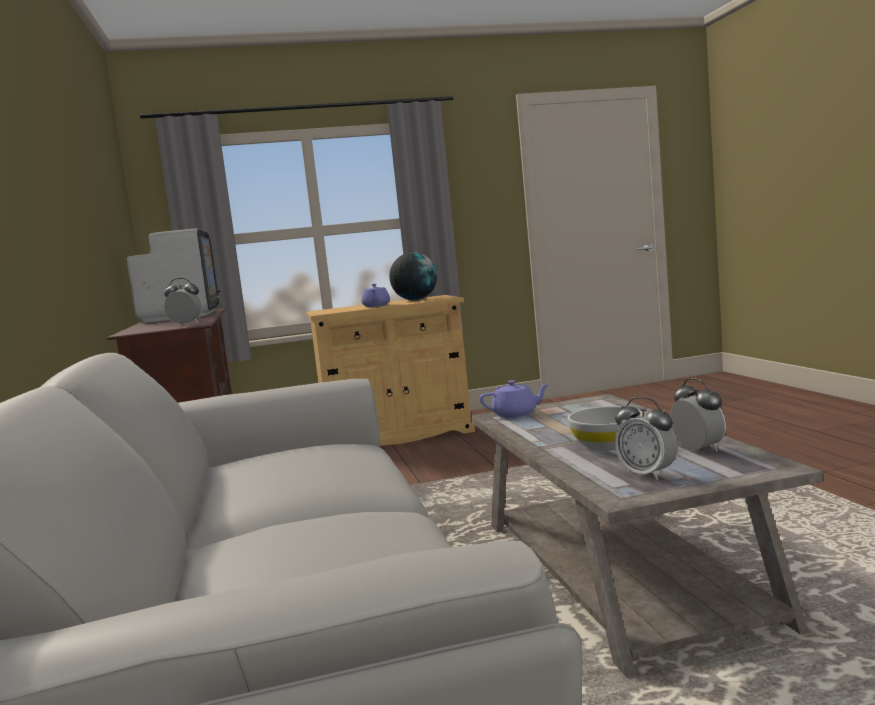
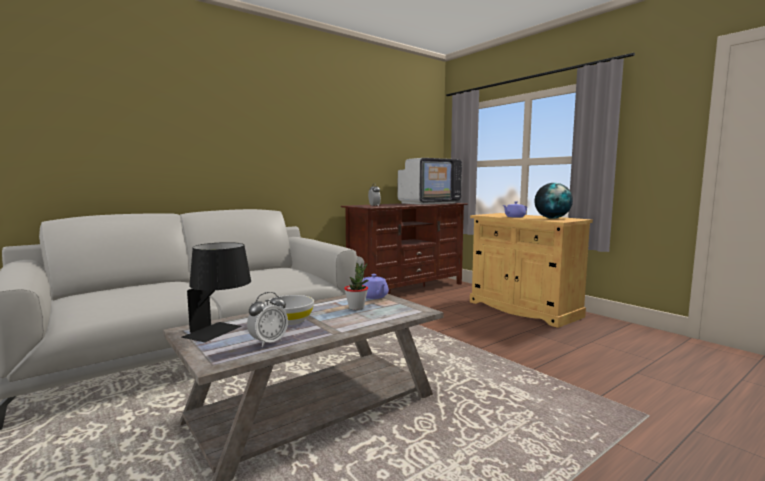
camera: 65 degrees right, 0 degrees up
(564, 420) = (356, 307): none -> potted plant
(647, 474) = (221, 333): alarm clock -> black table lamp

